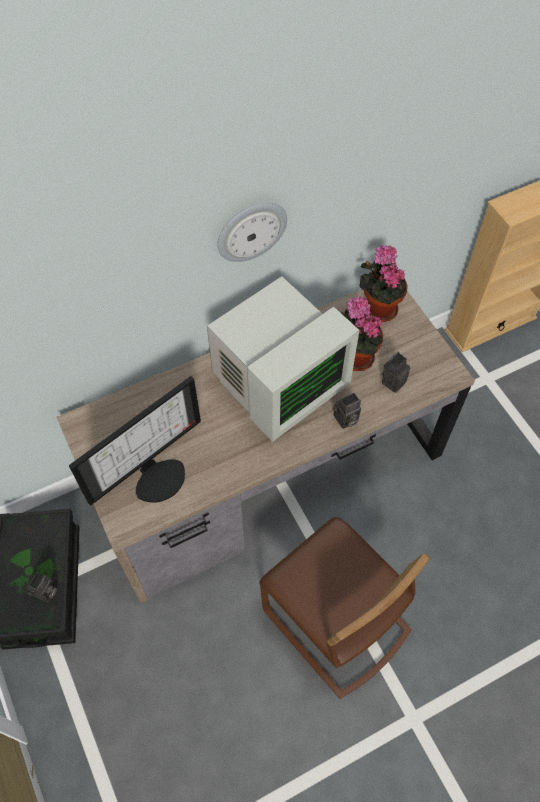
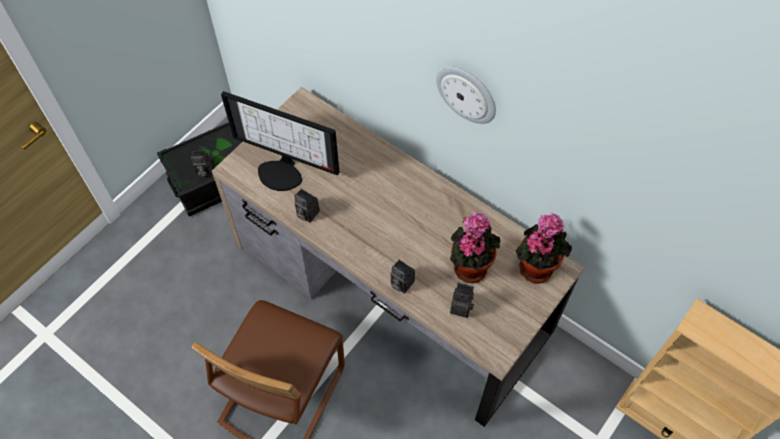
camera: 65 degrees right, 0 degrees up
(223, 472) = (306, 213): none -> camera
(277, 385) = (407, 218): monitor -> none

